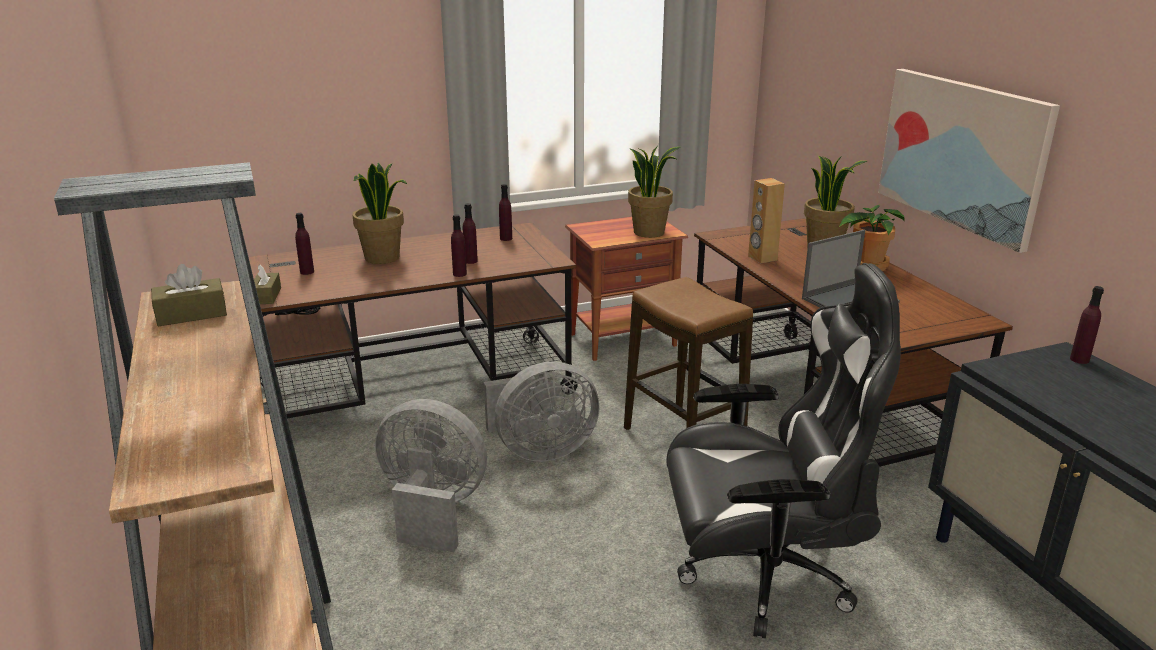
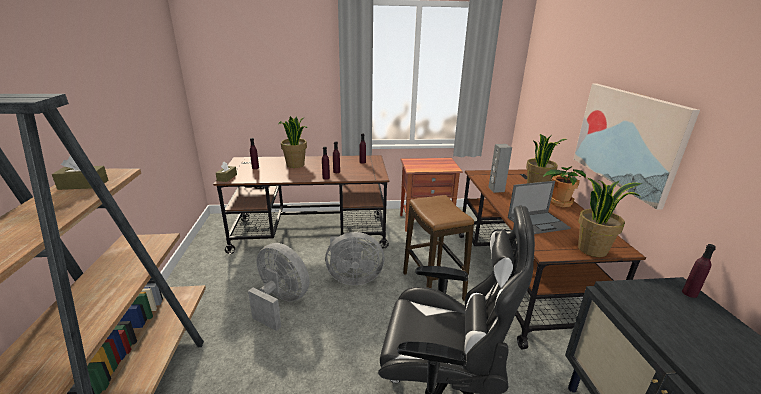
camera: 15 degrees right, 0 degrees up
(649, 232) = (442, 167): potted plant -> potted plant (592, 249)
(762, 258) = (496, 189): brown speaker -> grey speaker

